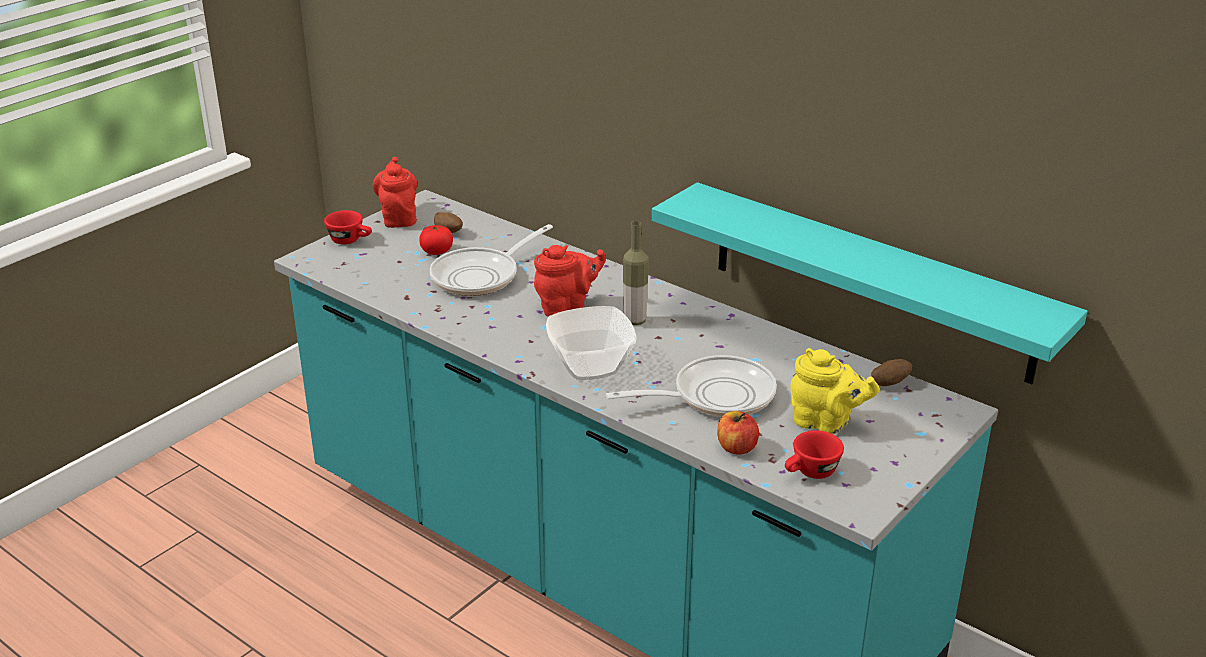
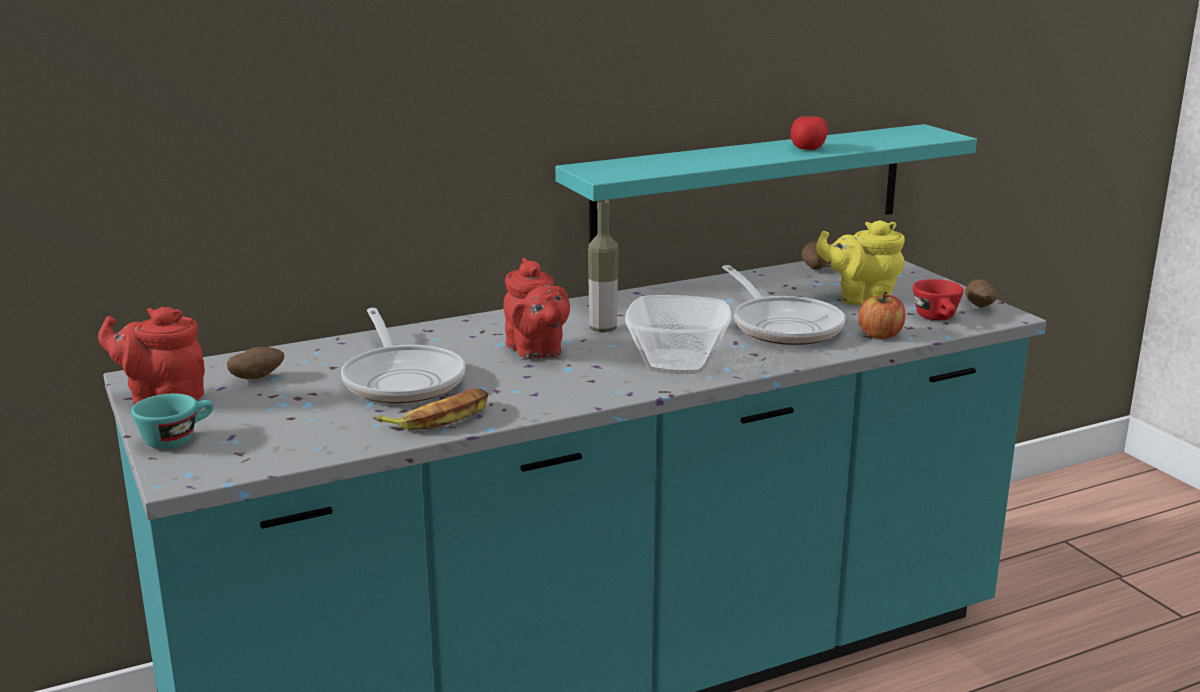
camera: 65 degrees left, 10 degrees down
(351, 240) = (177, 439): red cup -> turquoise cup
(429, 305) = (438, 418): none -> banana
(437, 251) = (299, 392): tomato -> tomato (808, 148)
(567, 307) = (536, 351): red teapot -> red teapot turned 150 degrees clockwise
(715, 396) = (783, 326): frying pan -> frying pan turned 150 degrees clockwise
(826, 423) = (861, 299): yellow teapot -> yellow teapot turned 135 degrees counterclockwise
(870, 493) = (979, 307): none -> potato

